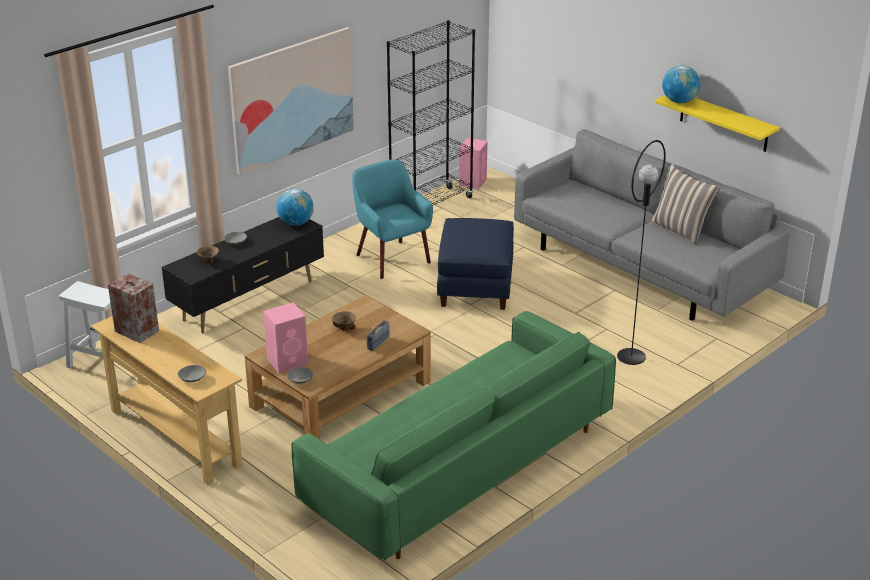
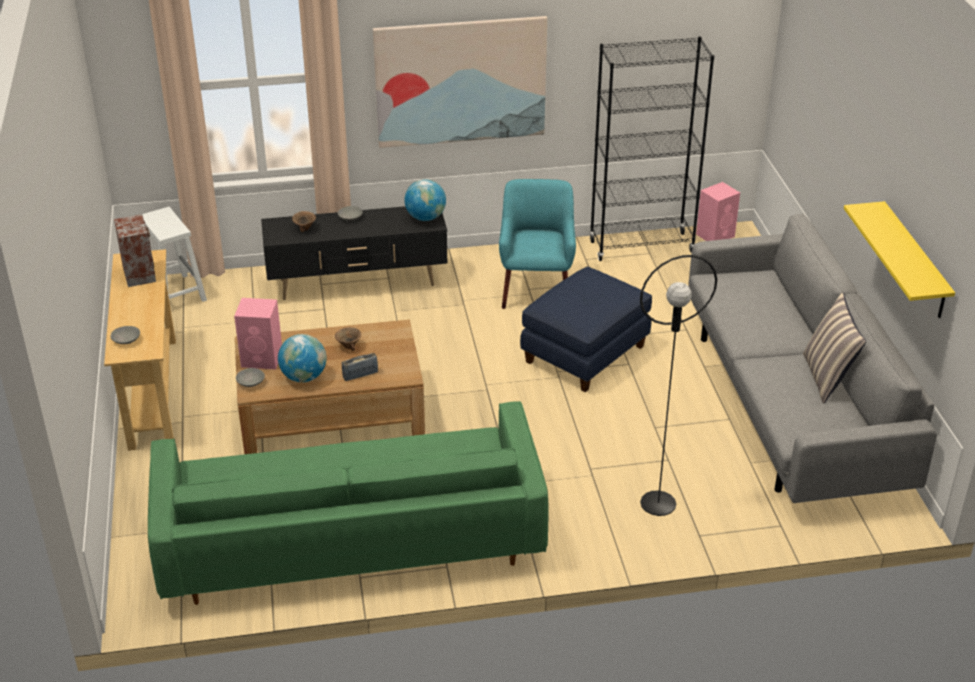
camera: 35 degrees right, 5 degrees up
(679, 101) = (871, 217): globe -> globe (304, 377)

